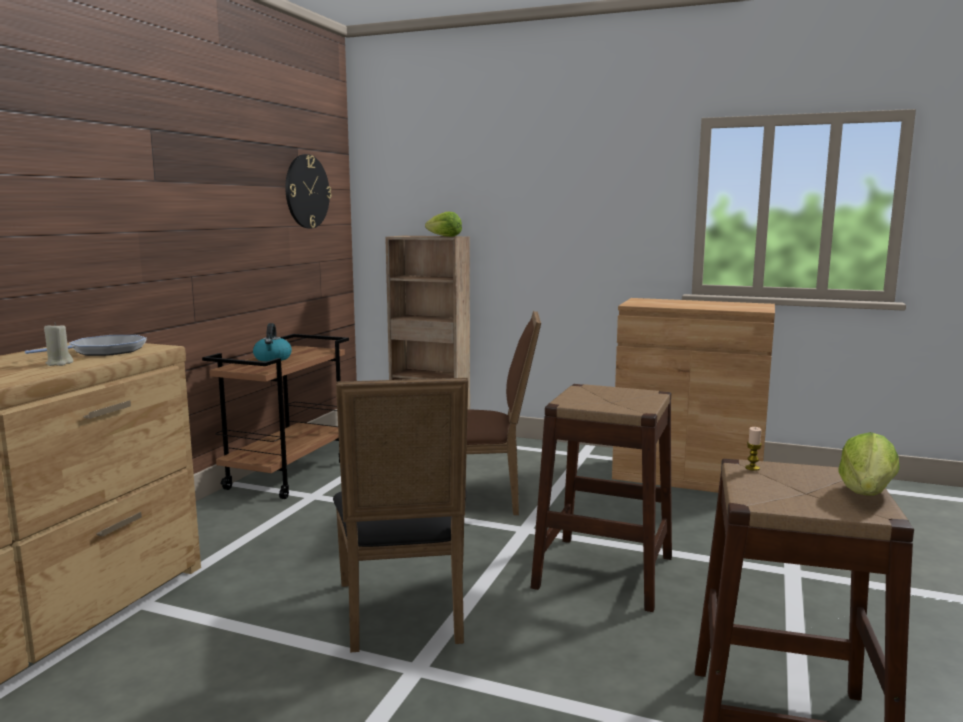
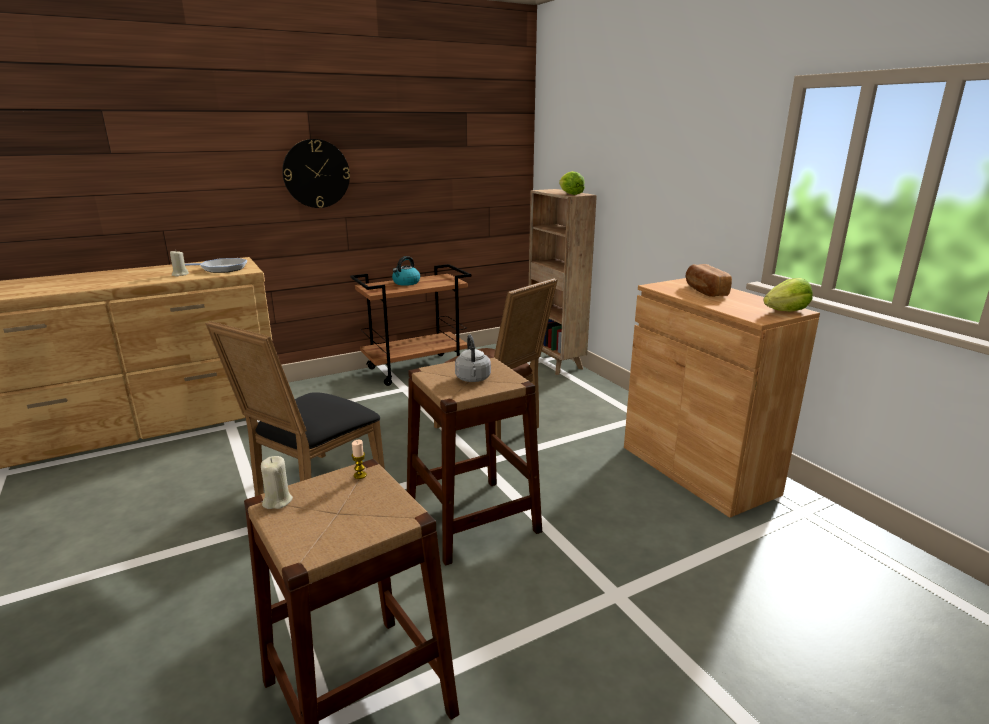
camera: 40 degrees right, 10 degrees up
(307, 191) = (474, 149): wall clock -> wall clock (316, 173)
(616, 400) = (473, 379): none -> grey kettle
(673, 303) = (704, 291): none -> bread
(758, 500) = (277, 501): none -> beige candle
(866, 493) = (356, 535): lettuce -> lettuce (786, 311)

